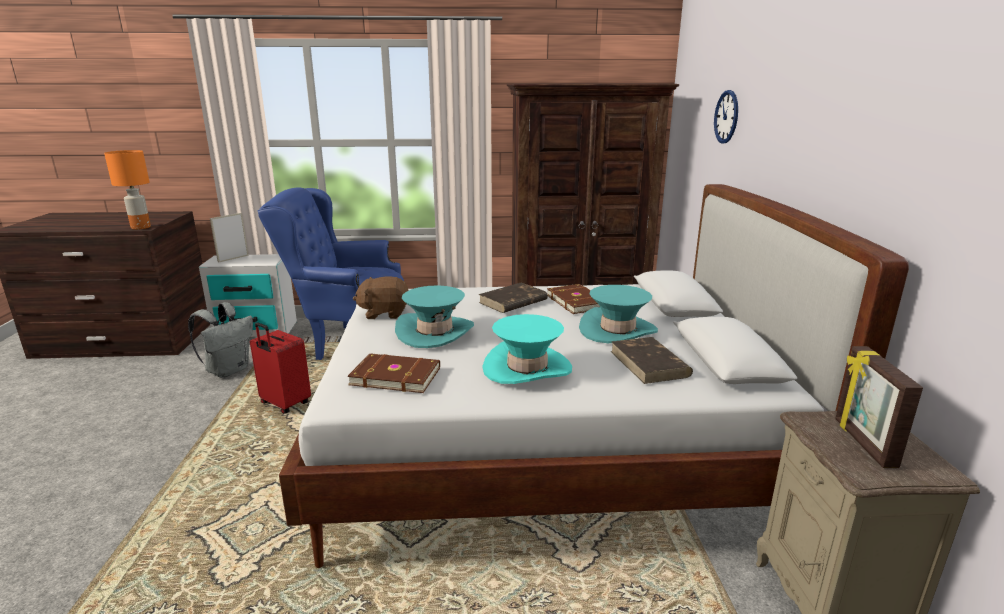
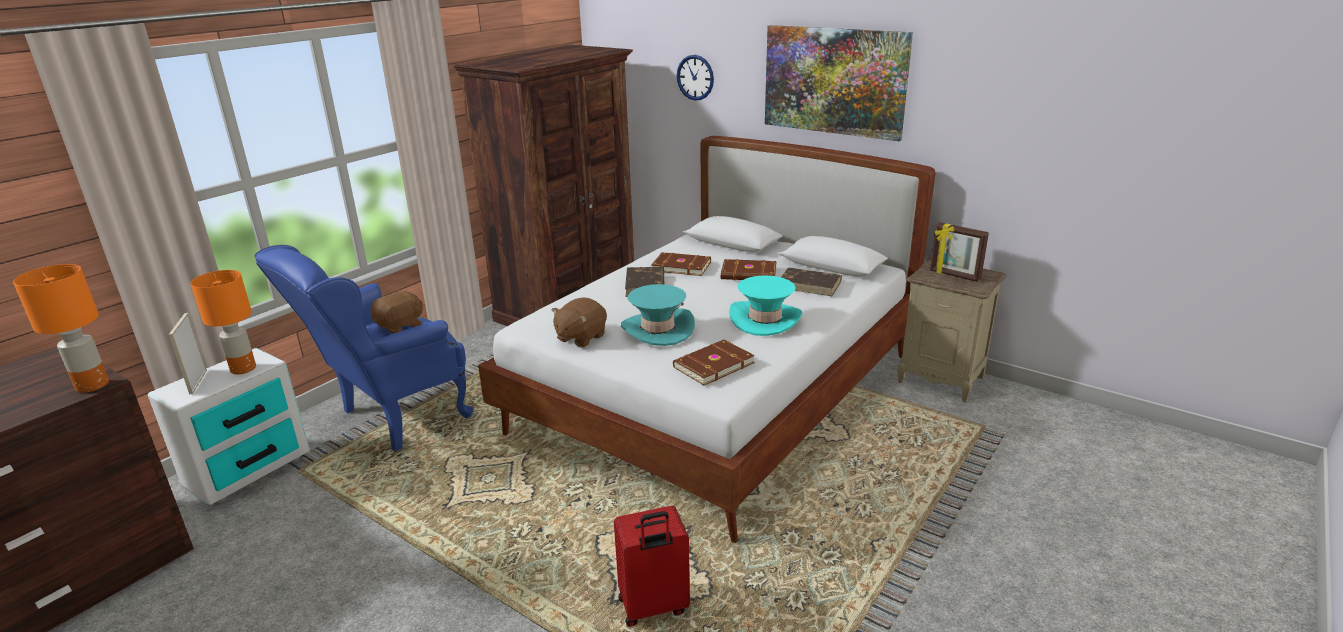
camera: 50 degrees left, 5 degrees up
(229, 370) = (315, 516): grey backpack -> none
(257, 260) = (244, 368): none -> orange table lamp
(284, 404) = (460, 497): red suitcase -> red suitcase (653, 607)
(363, 272) = (400, 326): none -> brown plush toy
(617, 330) = (749, 274): turquoise hat -> brown book
(829, 116) = (834, 81): none -> picture

